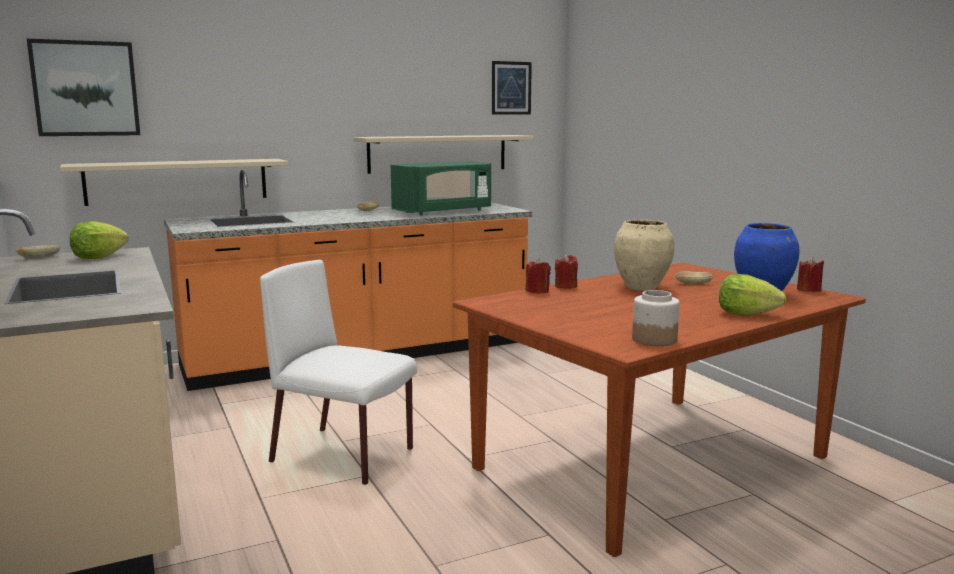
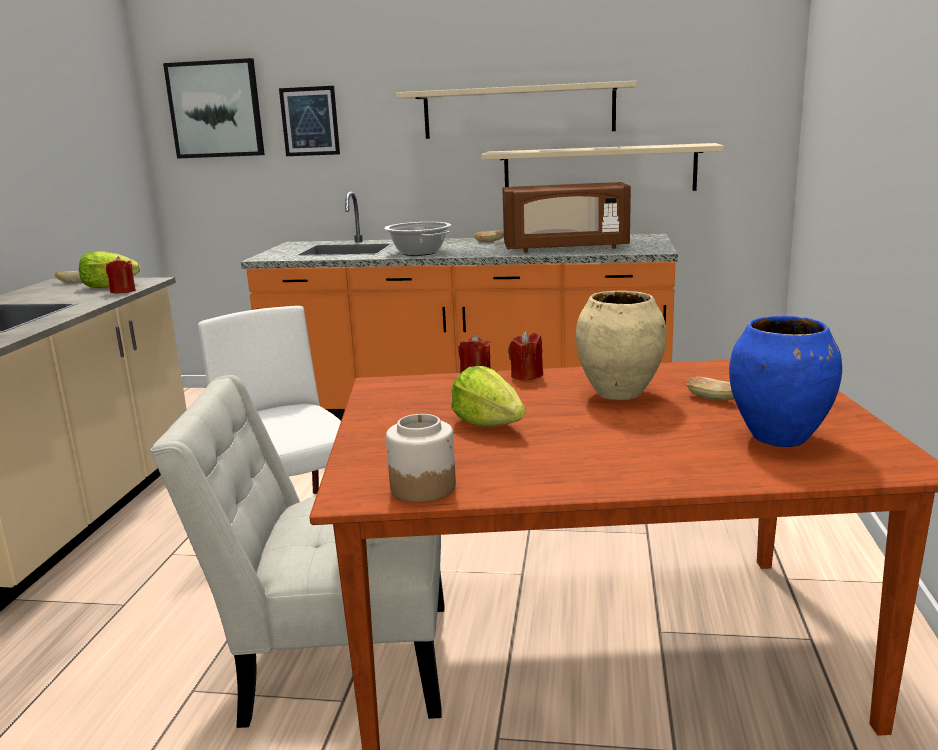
camera: 35 degrees right, 5 degrees up
(178, 181) = (300, 203): beige shelf -> beige shelf (518, 111)
(333, 219) = (419, 252): none -> cooking pot
(444, 211) = (566, 248): green microwave -> brown microwave
(510, 517) = (335, 661): none -> white chair
(511, 88) = (712, 77): picture -> picture (310, 121)
(746, 313) = (661, 470): lettuce -> lettuce (488, 423)
(808, 290) = (887, 443): red candle -> red candle (123, 291)

